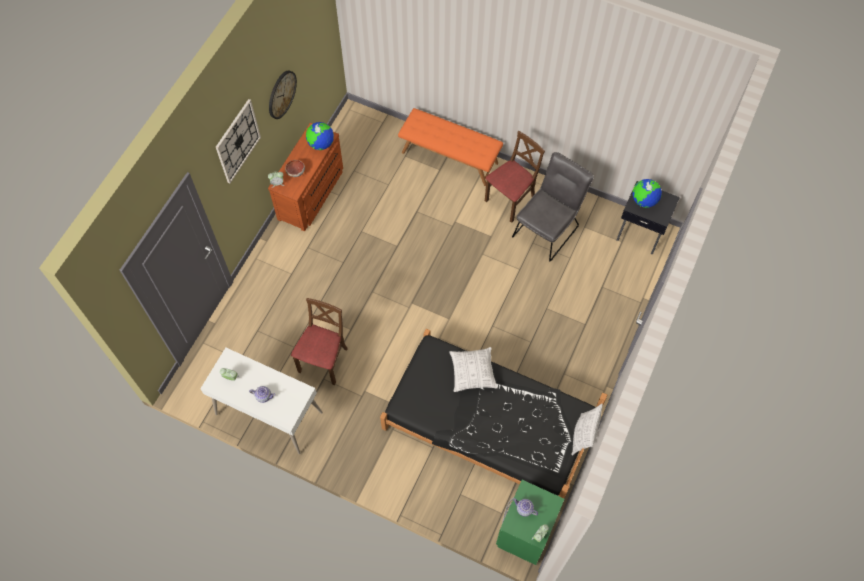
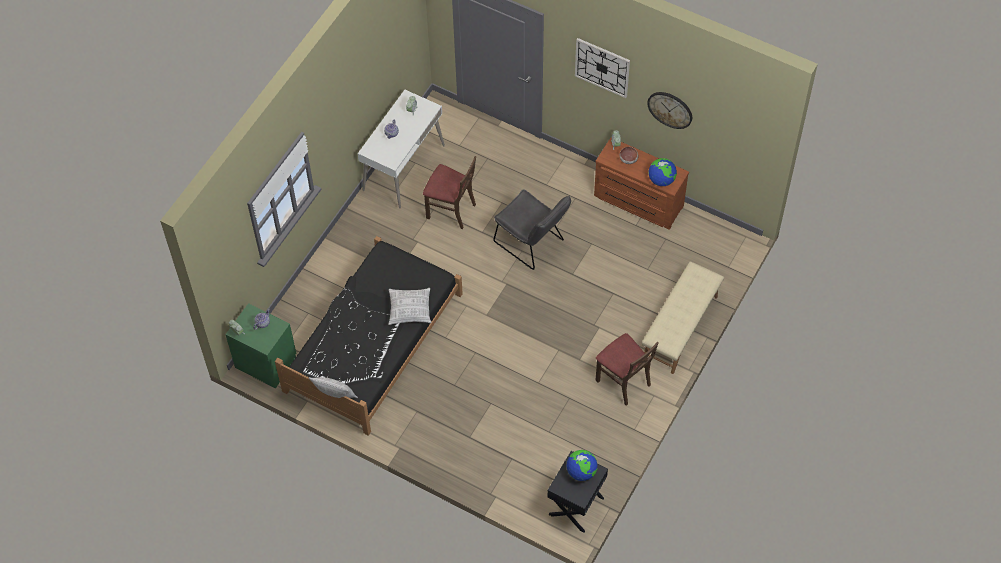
camera: 95 degrees right, 5 degrees down
(450, 157) = (681, 328): orange bench -> beige bench
(548, 228) = (586, 415): grey chair -> grey chair (532, 244)

